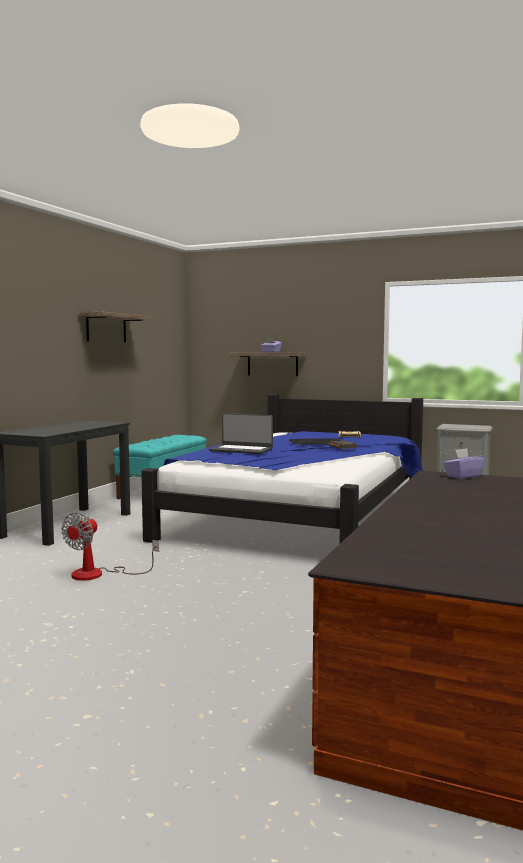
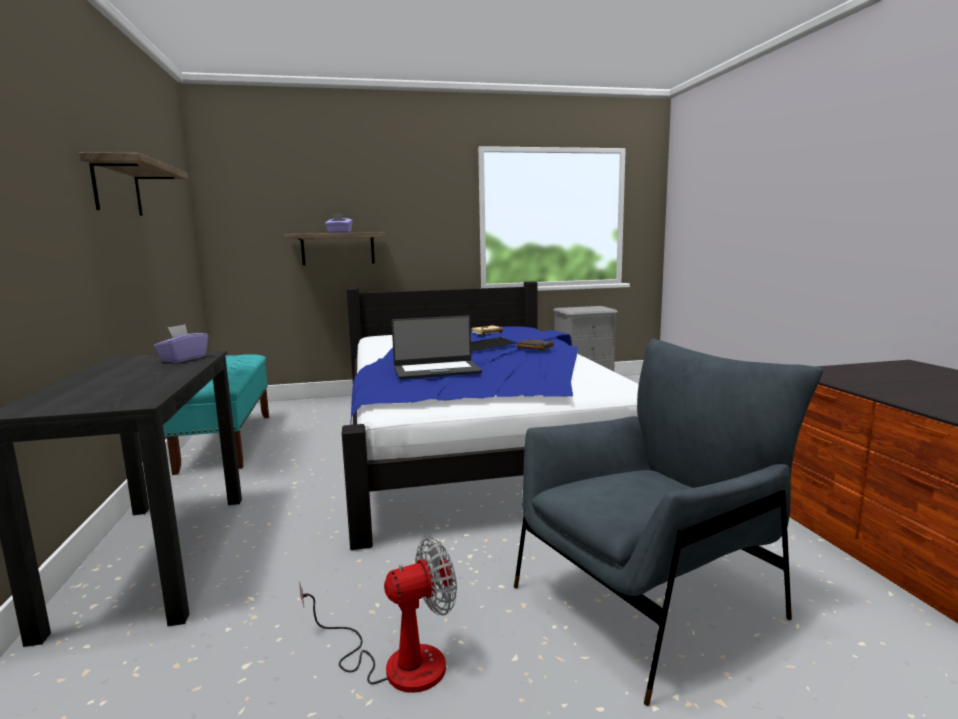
camera: 35 degrees left, 5 degrees up
(99, 574) = (396, 662): fan -> fan turned 105 degrees counterclockwise
(237, 590) = (648, 601): none -> grey armchair
(462, 476) = (849, 370): purple tissue box -> purple tissue box (183, 359)

